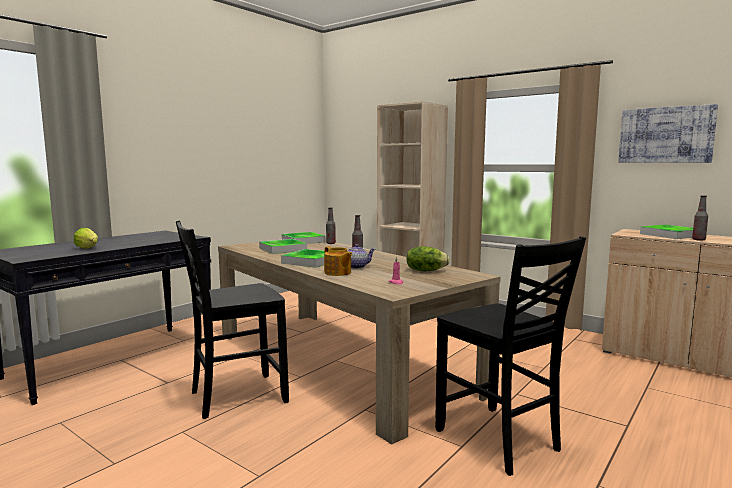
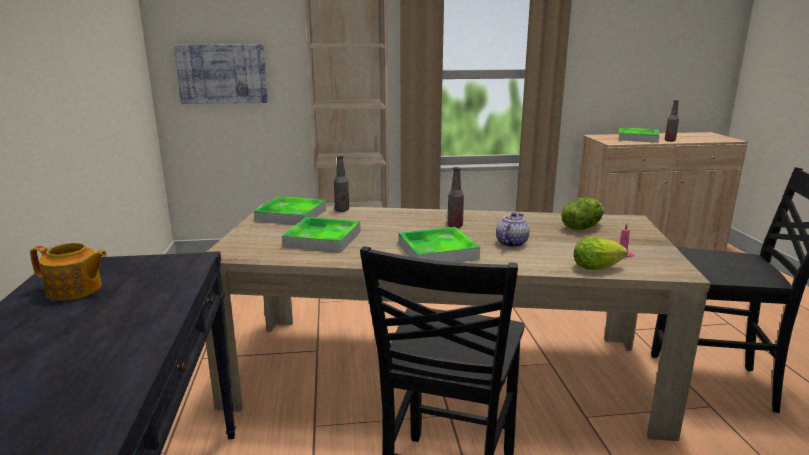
camera: 45 degrees left, 10 degrees up
(88, 248) = (95, 368): lettuce -> lettuce (599, 268)
(337, 273) = (531, 260): teapot -> teapot (75, 290)
(665, 135) = (620, 39): picture -> picture (222, 74)

